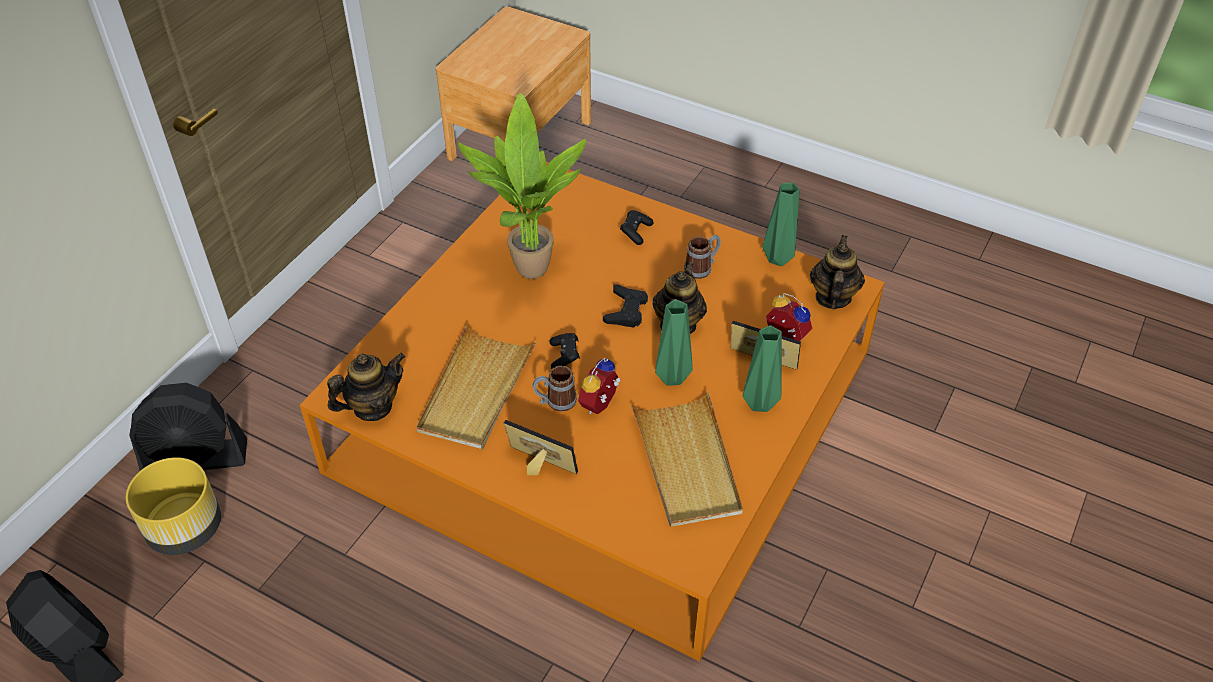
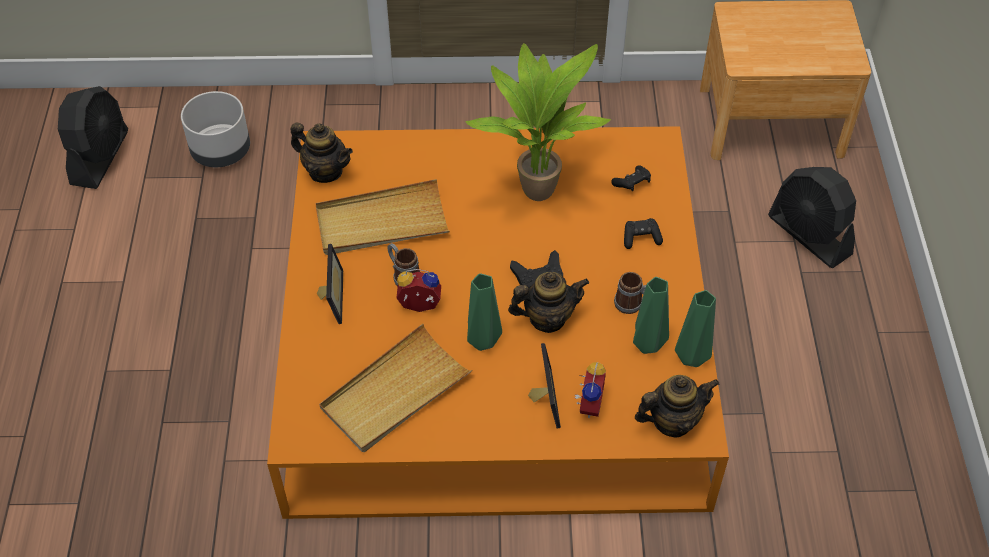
camera: 60 degrees right, 5 degrees up
(184, 528) = (221, 151): yellow planter -> grey planter
(196, 458) = (282, 121): black fan -> black fan (809, 235)
(564, 356) = (456, 259): black game controller -> black game controller (632, 184)
(758, 402) = (496, 415): green vase -> green vase (648, 343)

